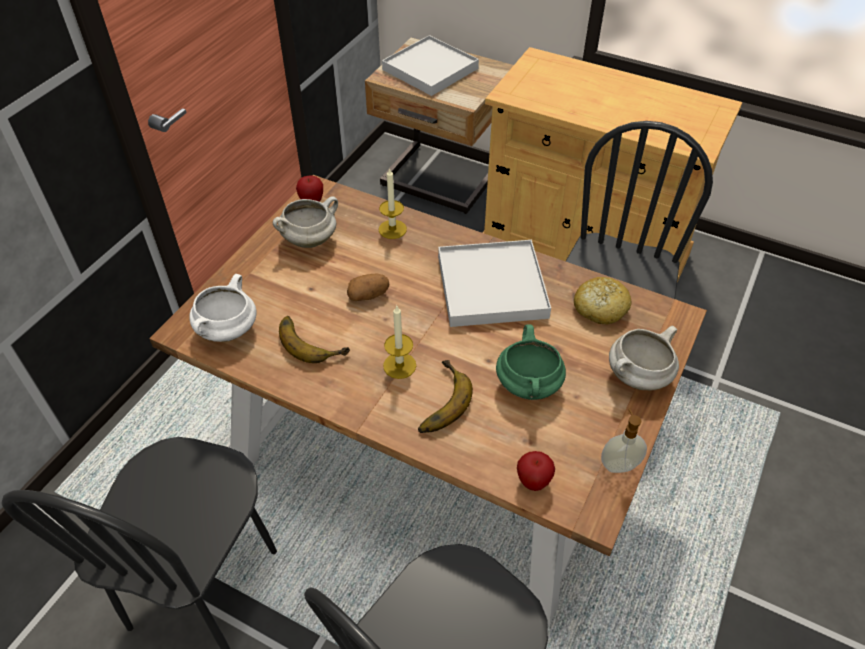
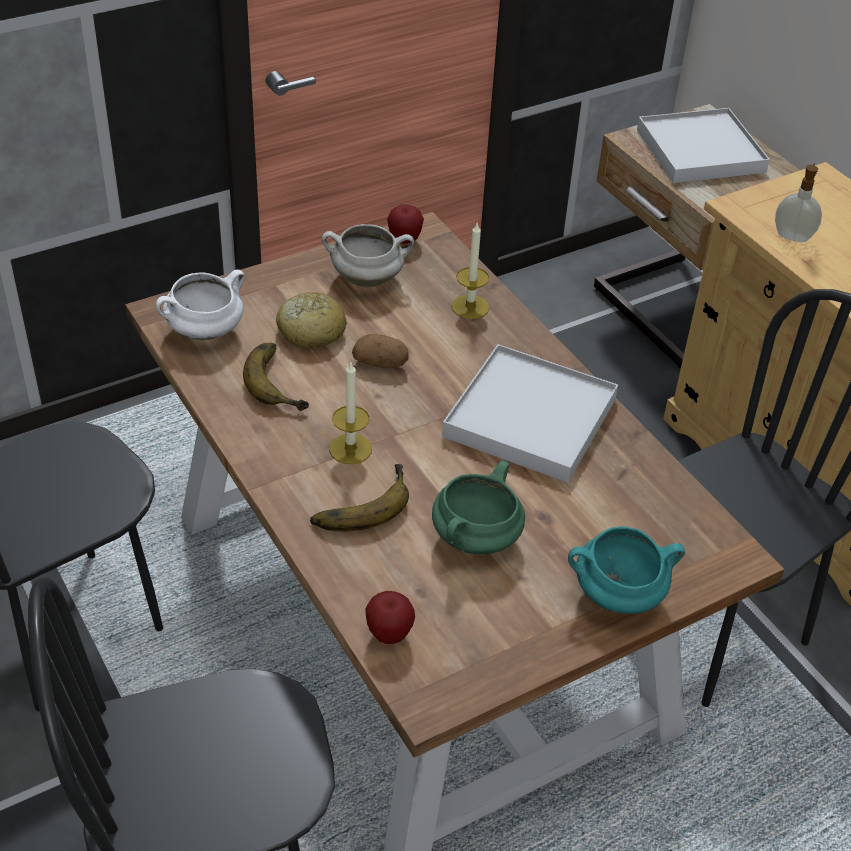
camera: 30 degrees right, 5 degrees down
(600, 308) = (642, 501): bread -> bread (310, 331)
(619, 464) = (503, 670): soap dispenser -> soap dispenser (792, 236)
(638, 377) = (617, 595): white cooking pot -> turquoise cooking pot

